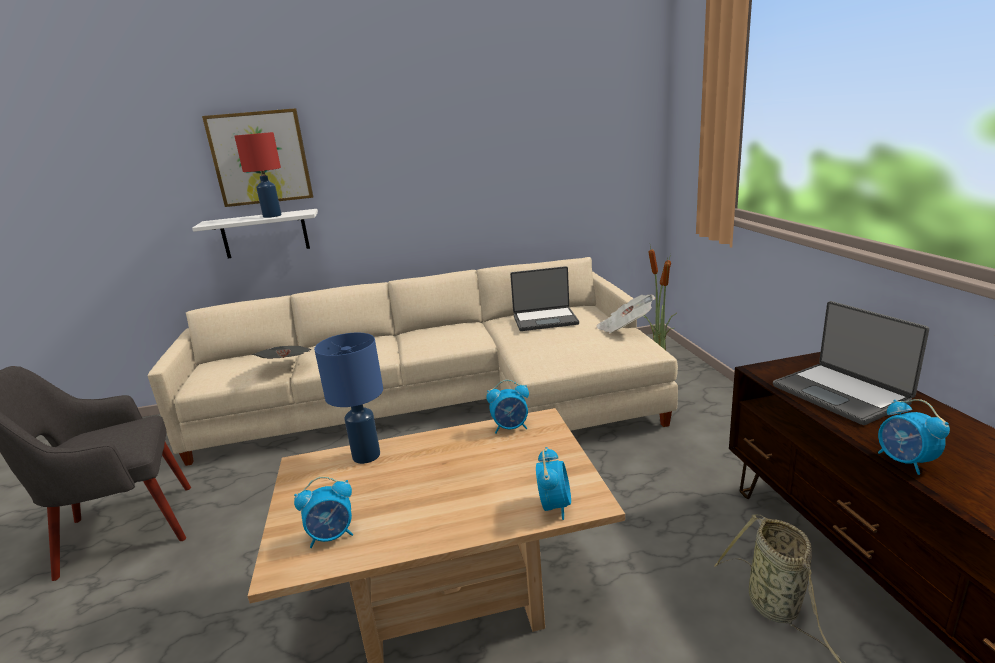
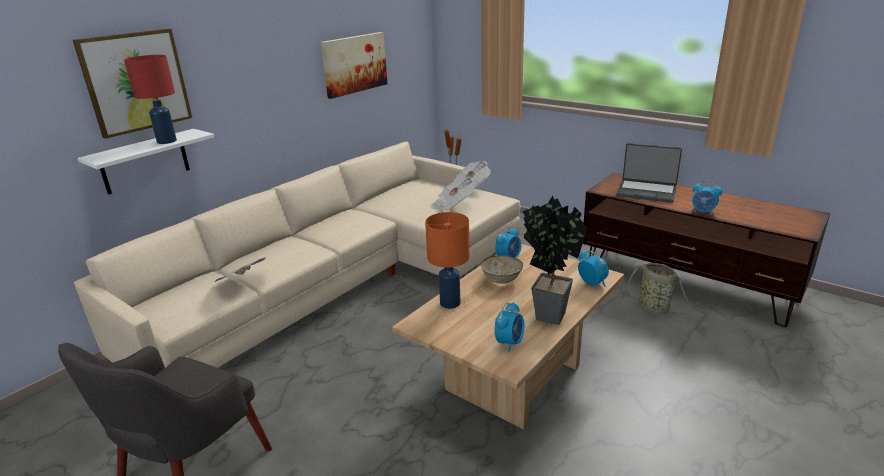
camera: 40 degrees left, 5 degrees up
(366, 455) = (449, 303): blue table lamp -> orange table lamp
(430, 520) = (546, 313): none -> potted plant
(460, 451) = (502, 279): none -> bowl
(530, 157) = (354, 64): none -> picture
(545, 320) = (407, 195): laptop -> none
(572, 343) = (452, 205): none -> newspaper

